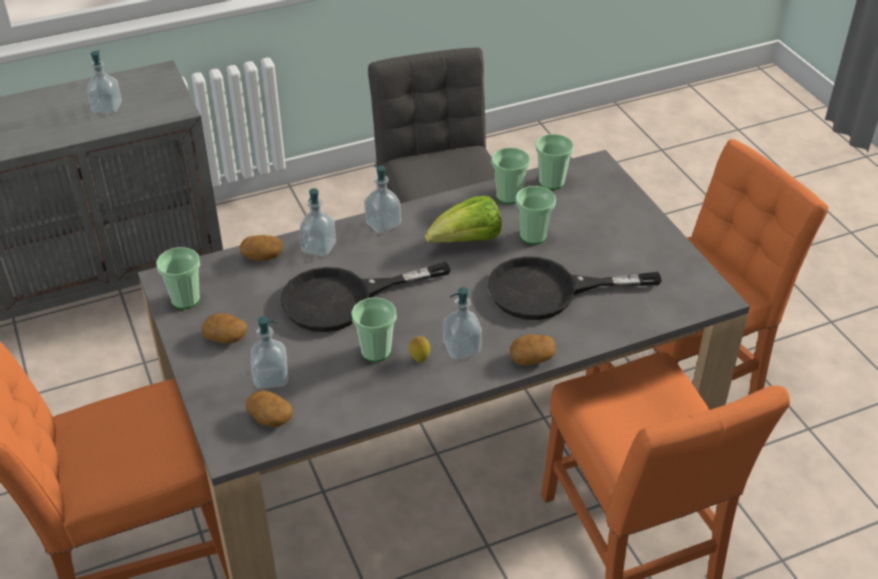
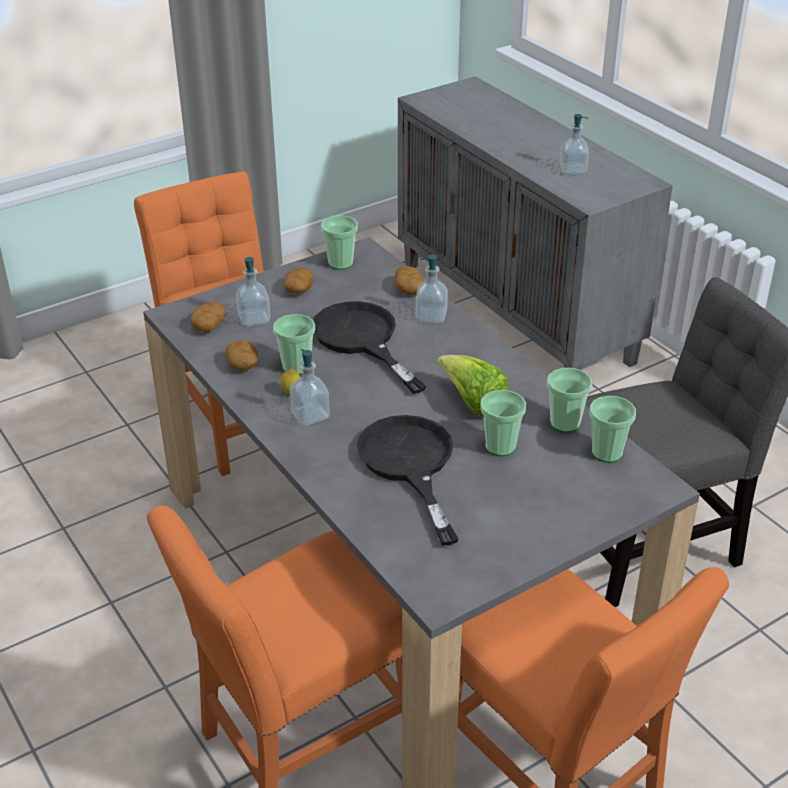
camera: 80 degrees right, 5 degrees down
(383, 224) = (480, 347): soap dispenser -> none
(532, 358) = (305, 461): potato -> potato (243, 365)

